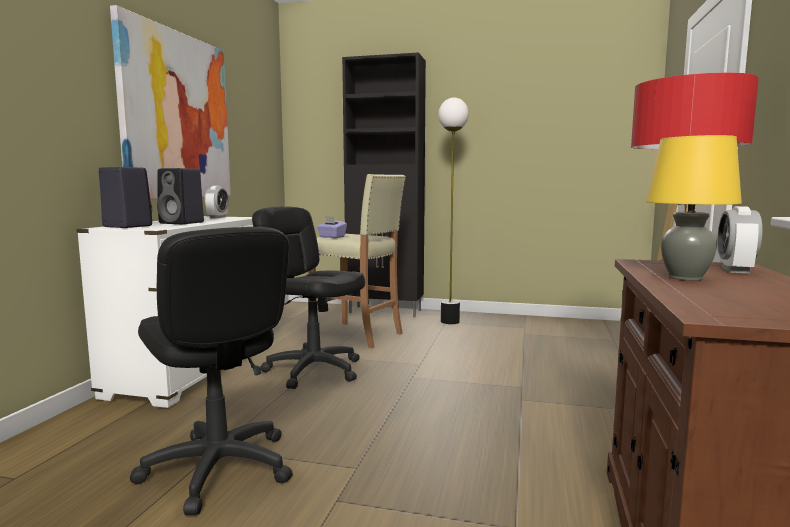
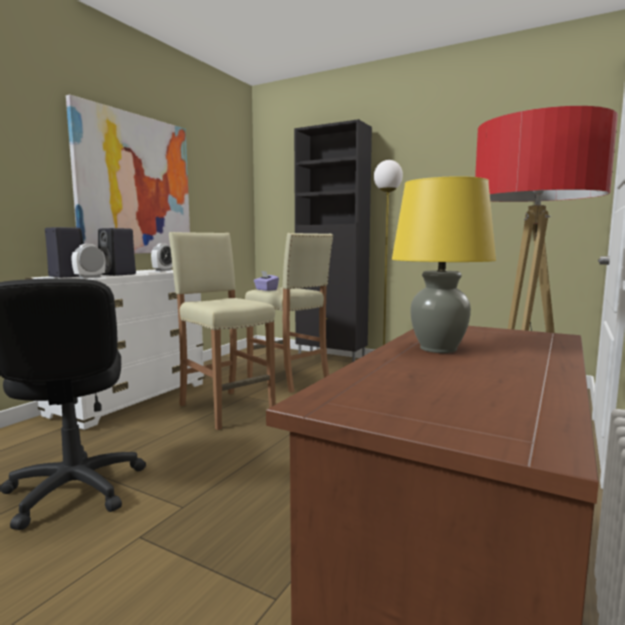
camera: 15 degrees right, 0 degrees up
(314, 370) = (225, 408): black office chair -> beige stool
(735, 270) = (530, 342): alarm clock -> alarm clock (90, 277)

